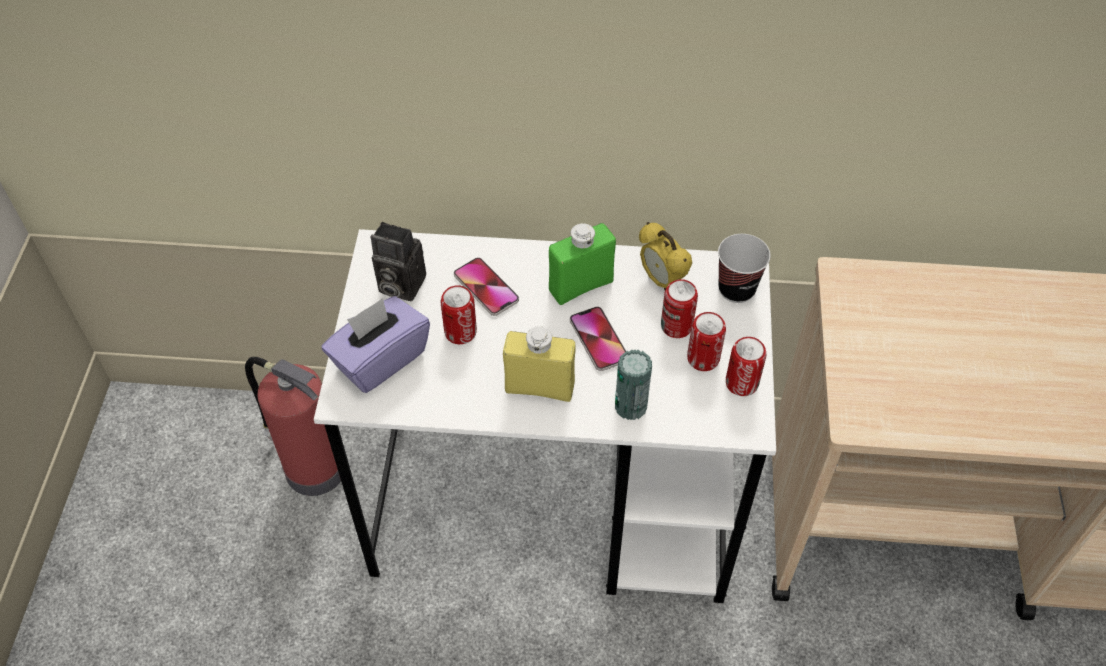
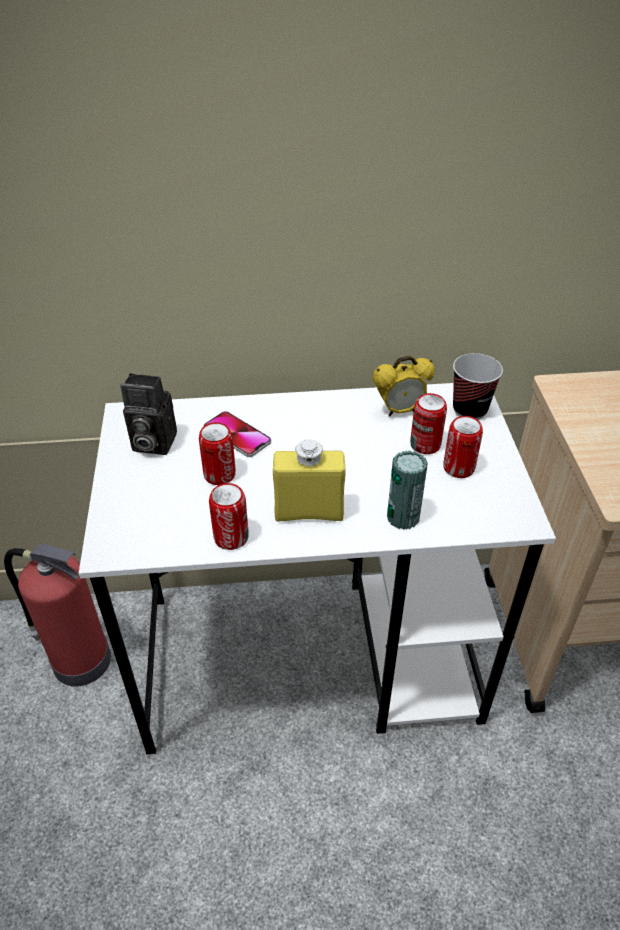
camera: 10 degrees left, 10 degrees down
(380, 359) = (142, 508): purple tissue box -> none
(581, 286) = (326, 423): green bottle -> none
(598, 339) = (355, 464): phone -> none
(661, 280) = (400, 411): alarm clock -> alarm clock turned 60 degrees counterclockwise
(741, 383) = (502, 484): can -> can (231, 537)

